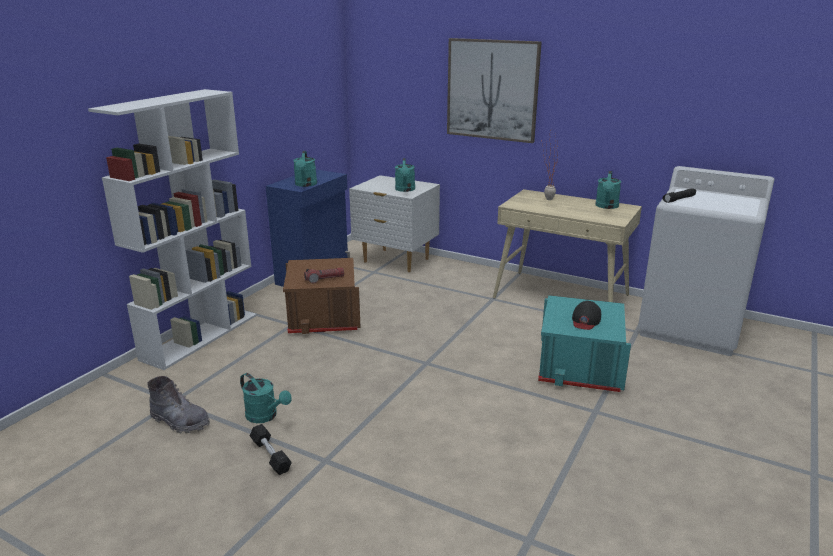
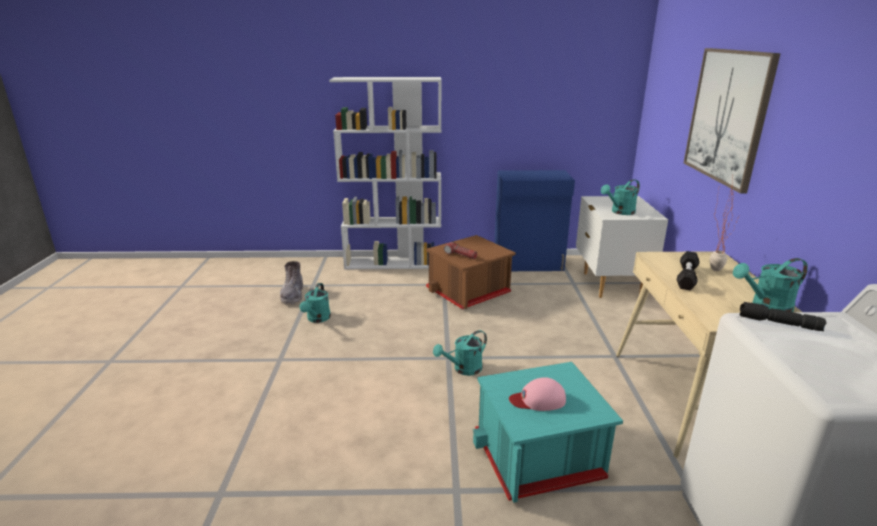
camera: 60 degrees right, 0 degrees up
(270, 456) = (274, 337): black dumbbell -> black dumbbell (686, 277)
(305, 185) = (521, 177): turquoise watering can -> turquoise watering can (463, 369)
(585, 320) = (538, 399): black cap -> pink cap

